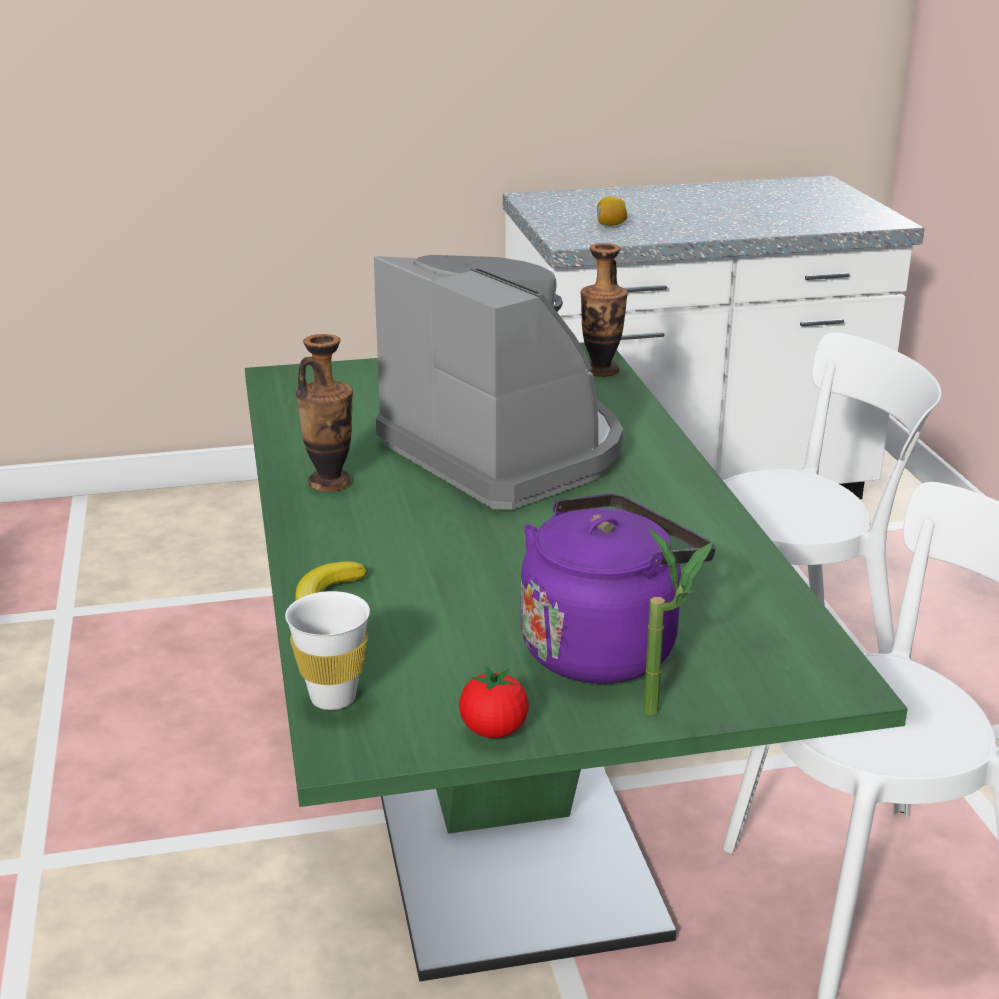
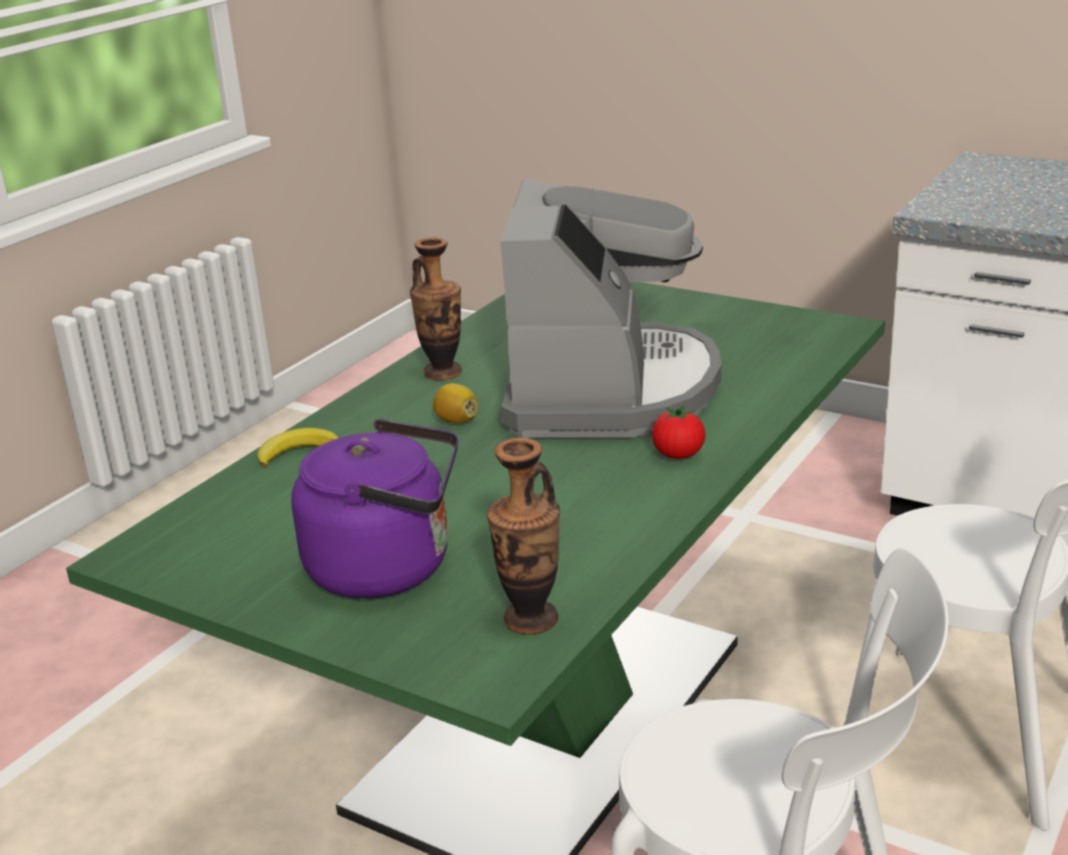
camera: 45 degrees right, 0 degrees up
(333, 698) = (178, 521): white cup -> none
(494, 730) = (218, 588): tomato -> tomato (678, 455)
(601, 370) = (820, 346): vase -> vase (530, 619)
(610, 225) = (1006, 202): lemon -> lemon (456, 421)
(666, 712) = (336, 634): potted plant -> none

